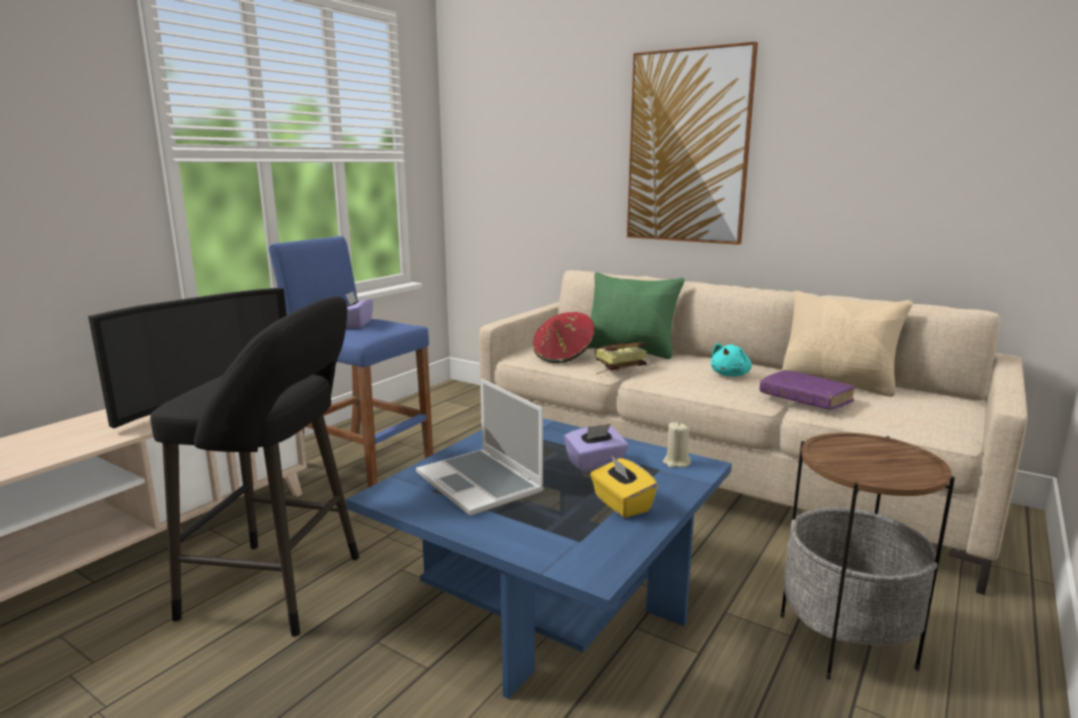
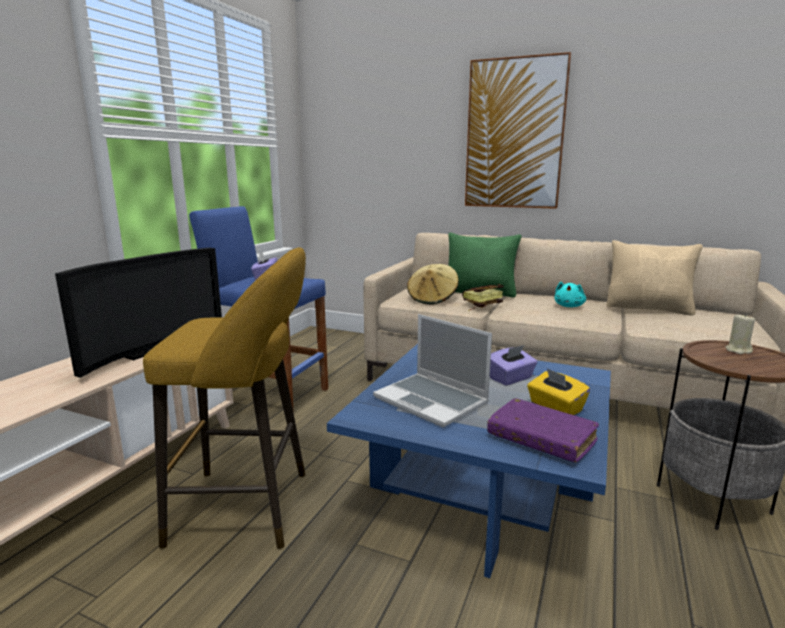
camera: 10 degrees left, 0 degrees up
(282, 587) = (249, 507): black stool -> yellow stool
(563, 356) = (432, 299): red hat -> beige hat
(676, 463) = (570, 373): beige candle -> beige candle (738, 350)
(805, 398) = (636, 320): purple book -> purple book (541, 439)

